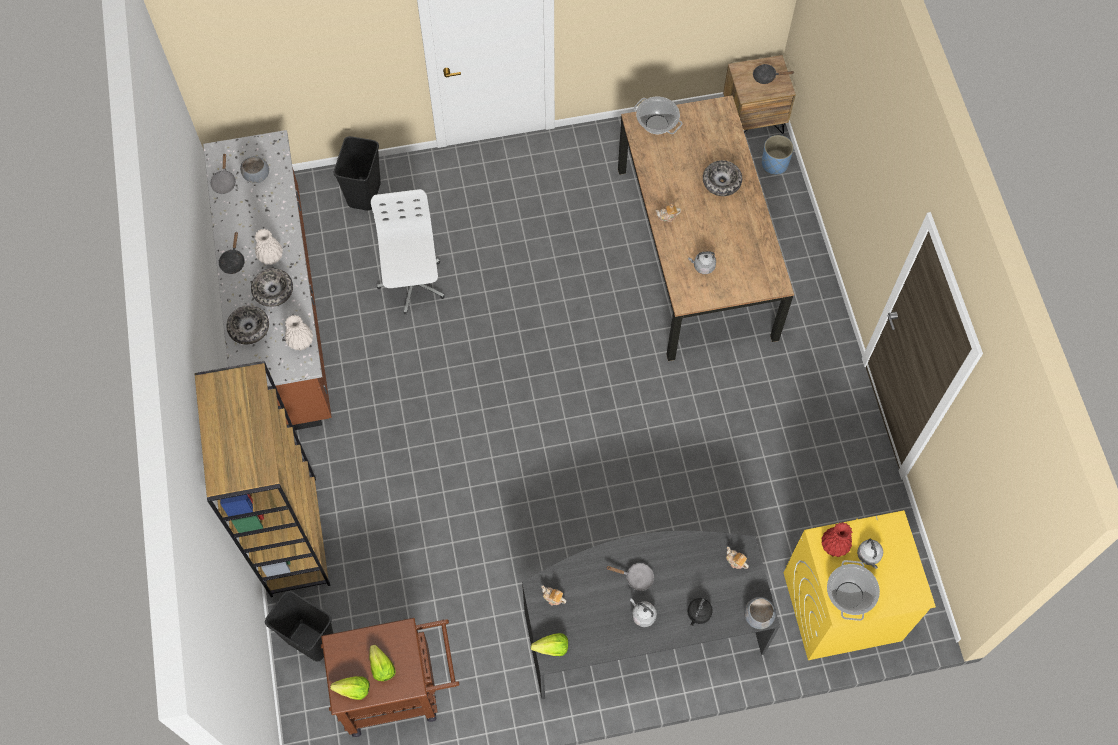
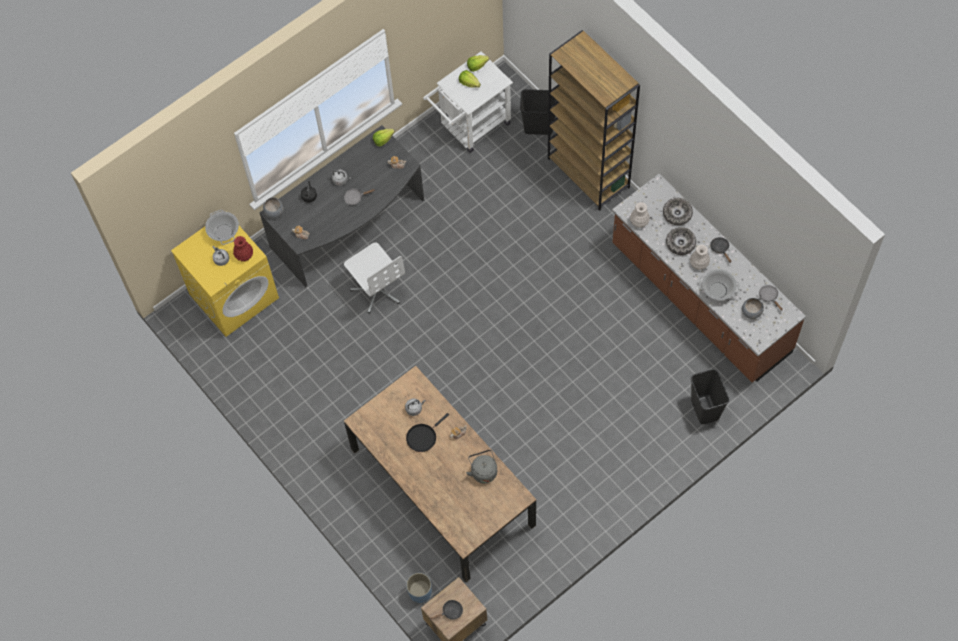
camera: 155 degrees right, 0 degrees up
(399, 690) = (470, 127): brown cart -> white cart
(412, 284) = (625, 361): white office chair -> white office chair (377, 289)
(656, 124) = (505, 503): cooking pot -> cooking pot (718, 290)
(662, 166) = (483, 471): none -> grey kettle
(710, 231) = (423, 437): none -> black frying pan
(721, 182) = (434, 480): bowl -> none

